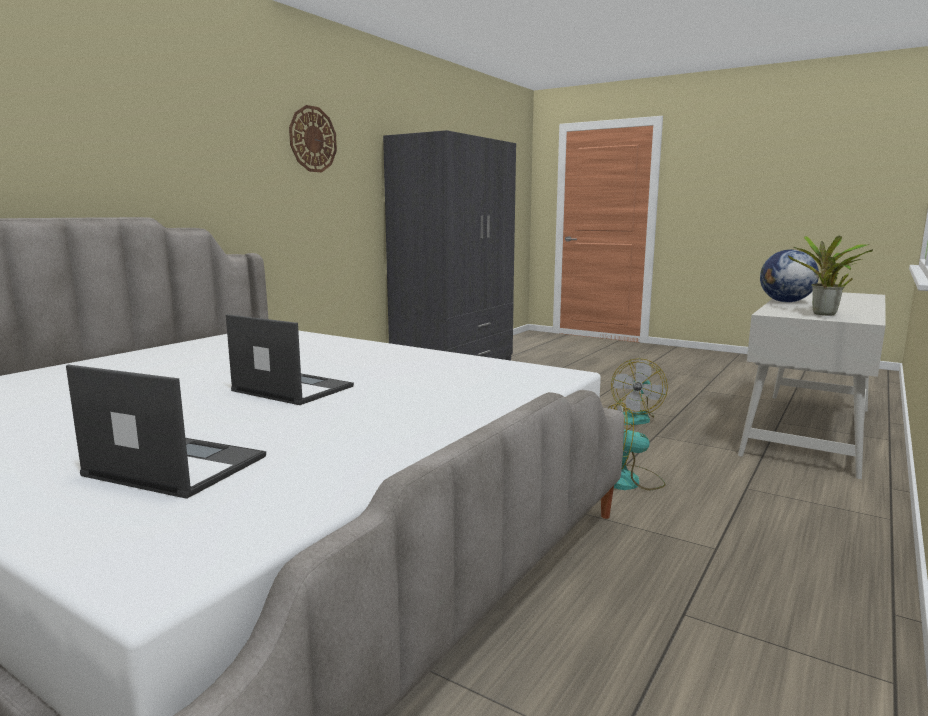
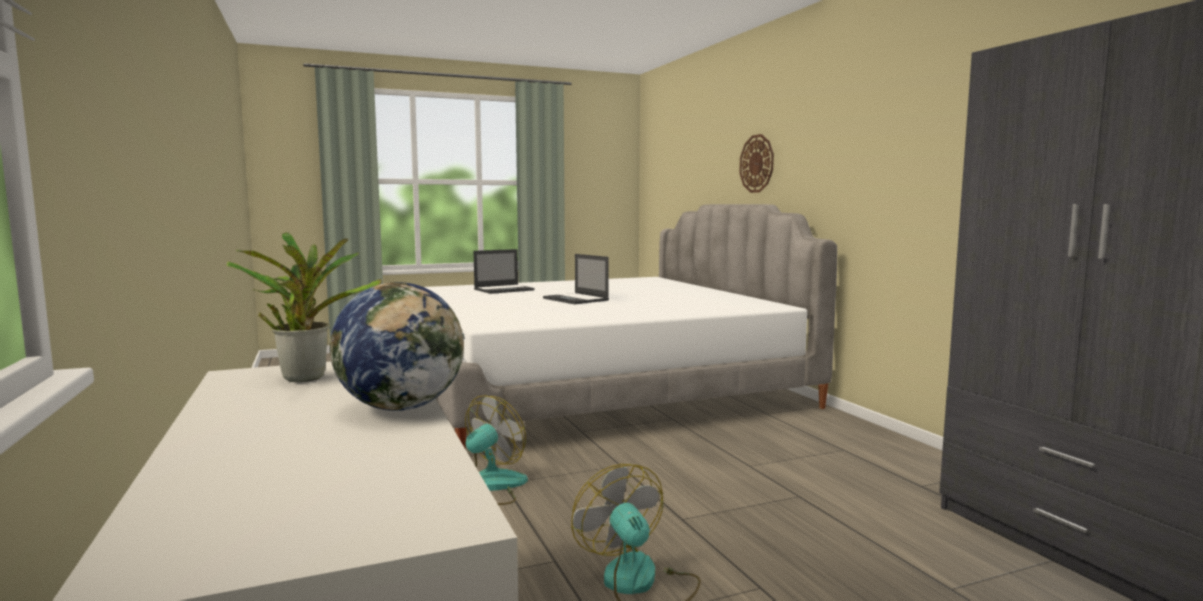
camera: 125 degrees right, 5 degrees down
(291, 388) = (576, 299): laptop -> laptop turned 75 degrees clockwise
(312, 139) = (934, 108): wall clock -> wall clock (757, 163)

